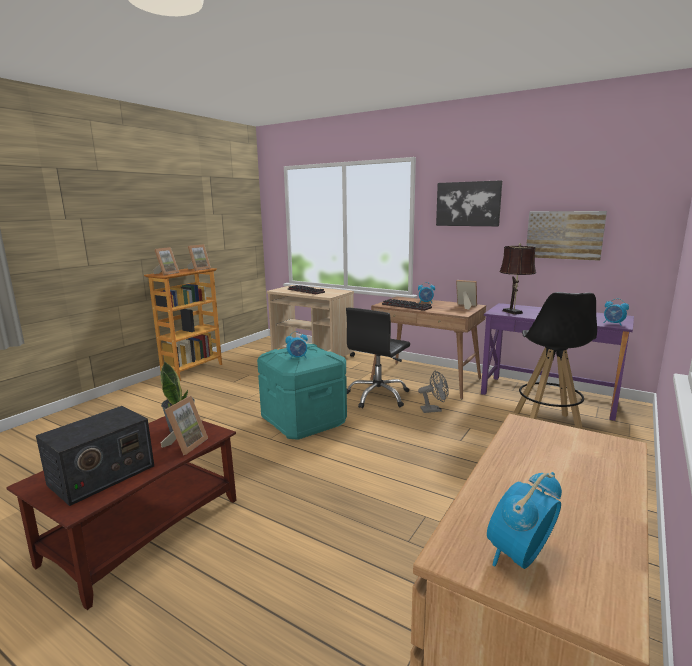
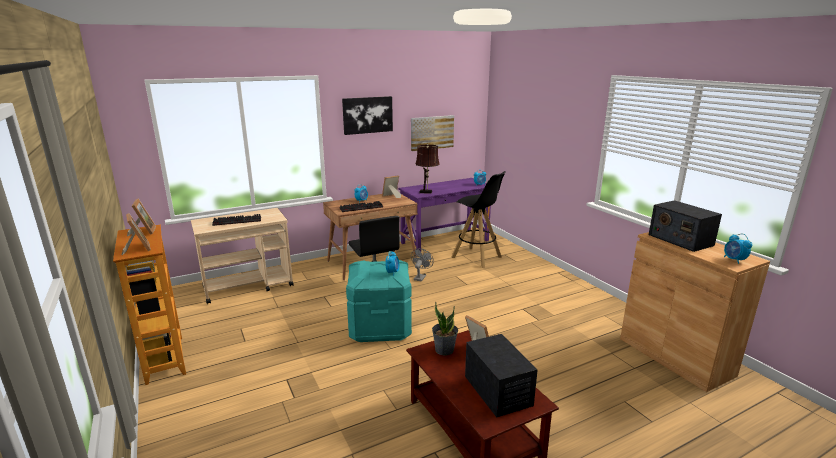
camera: 60 degrees left, 5 degrees up
(557, 460) = (680, 240): none -> radio

